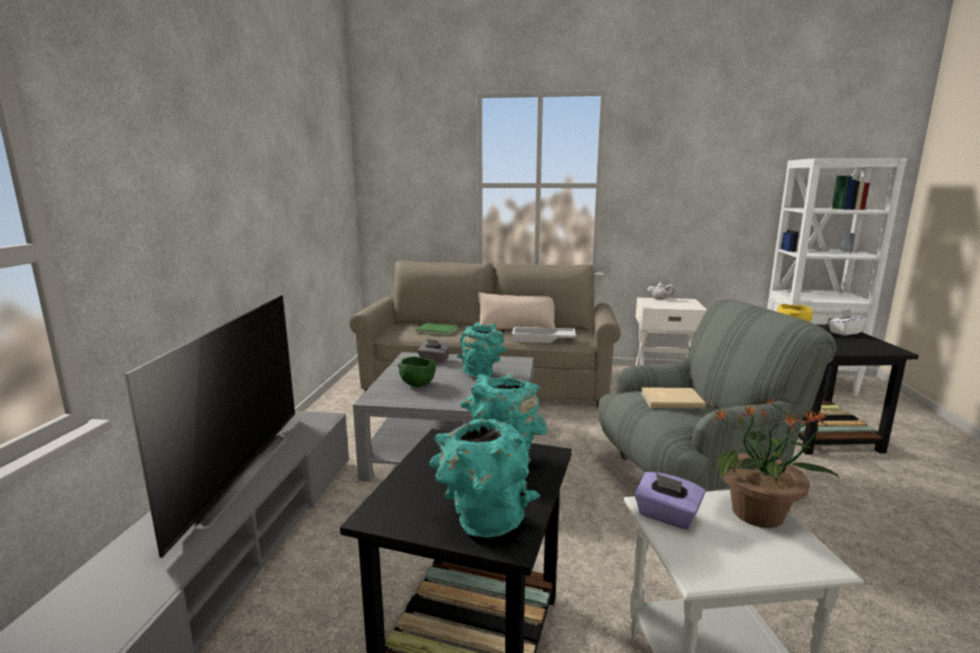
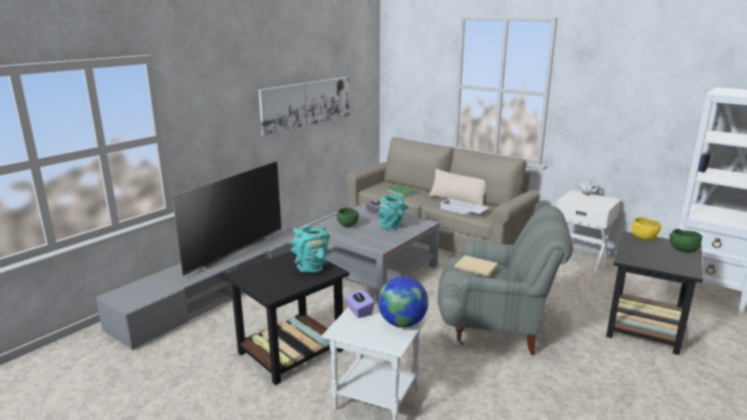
camera: 30 degrees right, 5 degrees up
(286, 209) = (307, 103): none -> picture
(482, 525) = (269, 288): turquoise vase -> none
(759, 514) = (402, 323): potted plant -> globe
(844, 332) = (682, 251): white tissue box -> green bowl

